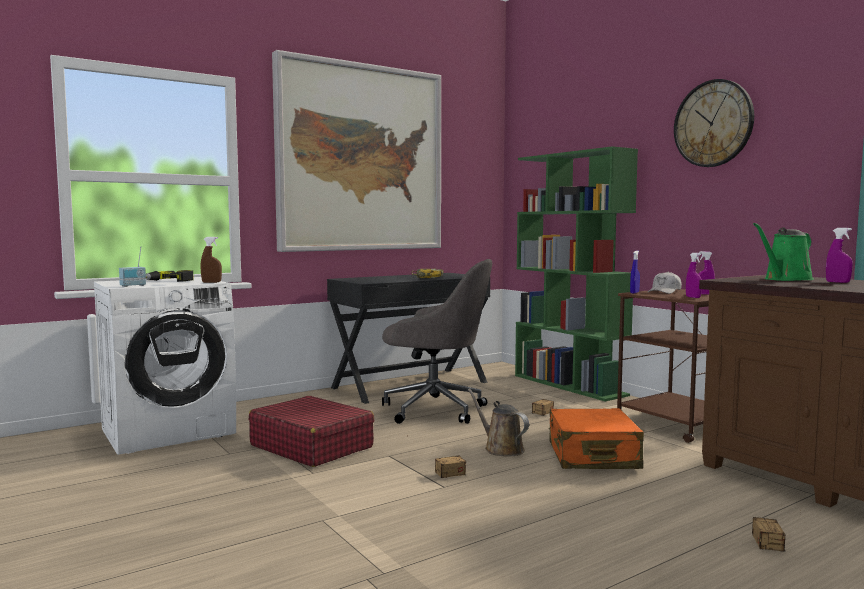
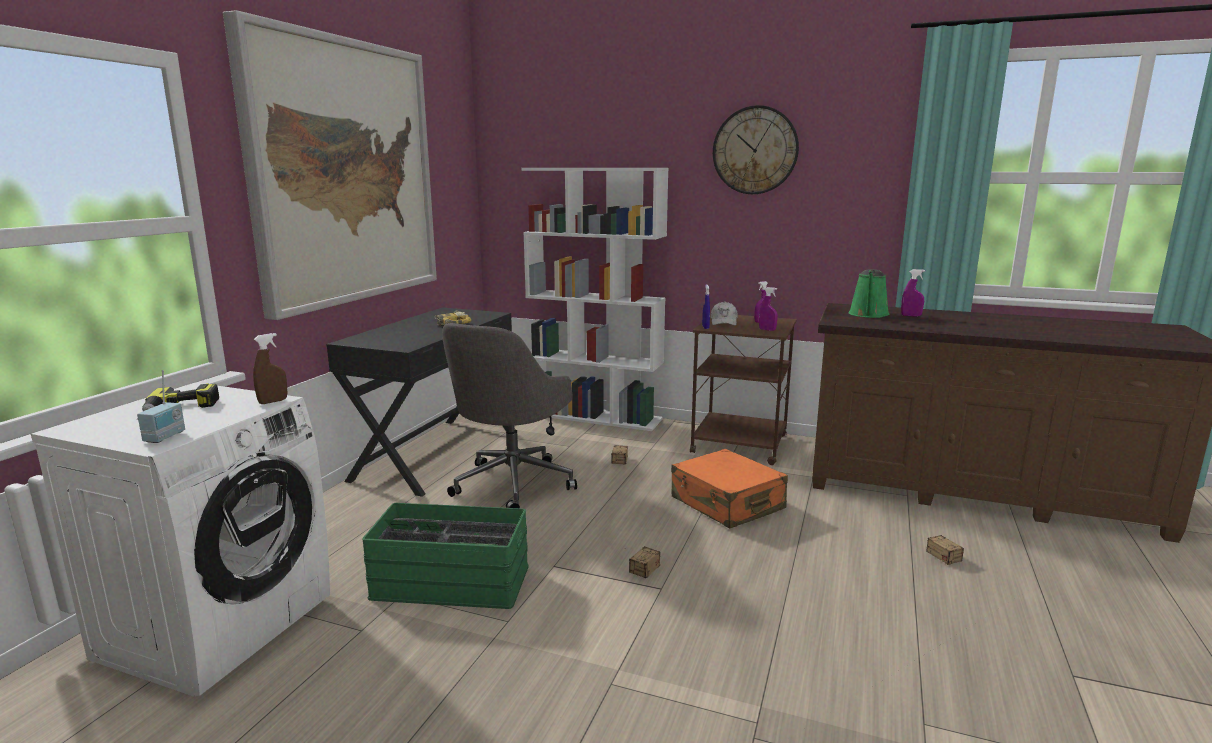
camera: 35 degrees left, 10 degrees up
(311, 446) = (450, 582): red suitcase -> green storage box
(435, 410) = (513, 485): grey office chair -> grey office chair turned 135 degrees clockwise
(501, 448) = (644, 519): brown watering can -> none
(570, 385) = (596, 416): green bookcase -> white bookcase

